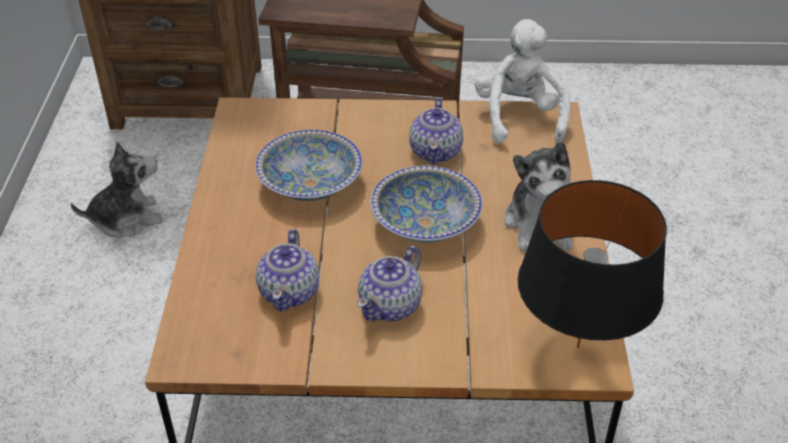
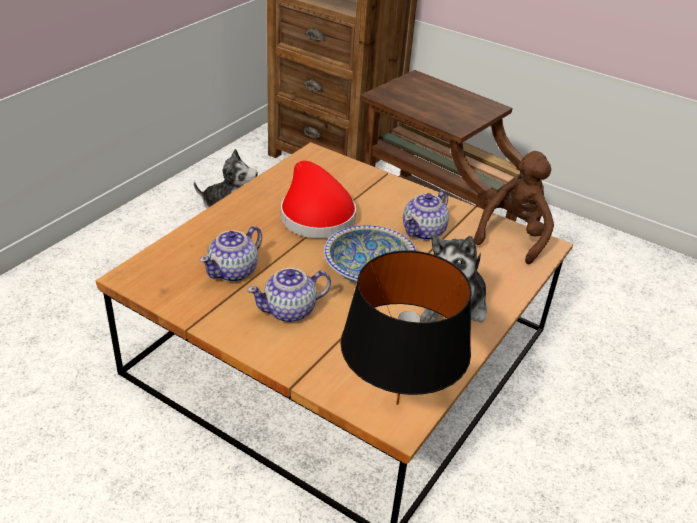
camera: 30 degrees right, 5 degrees down
(310, 184) = (315, 215): bowl -> red hat
(519, 117) = (513, 235): white plush toy -> brown plush toy

